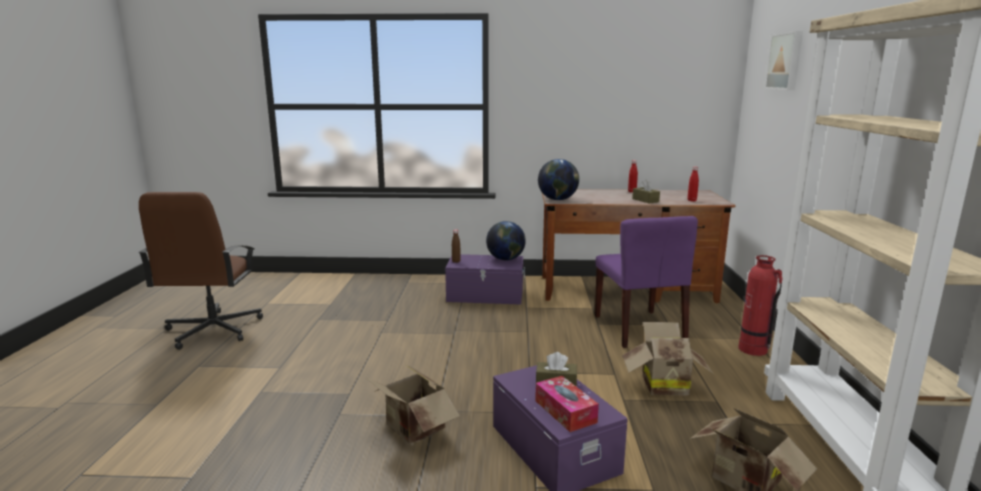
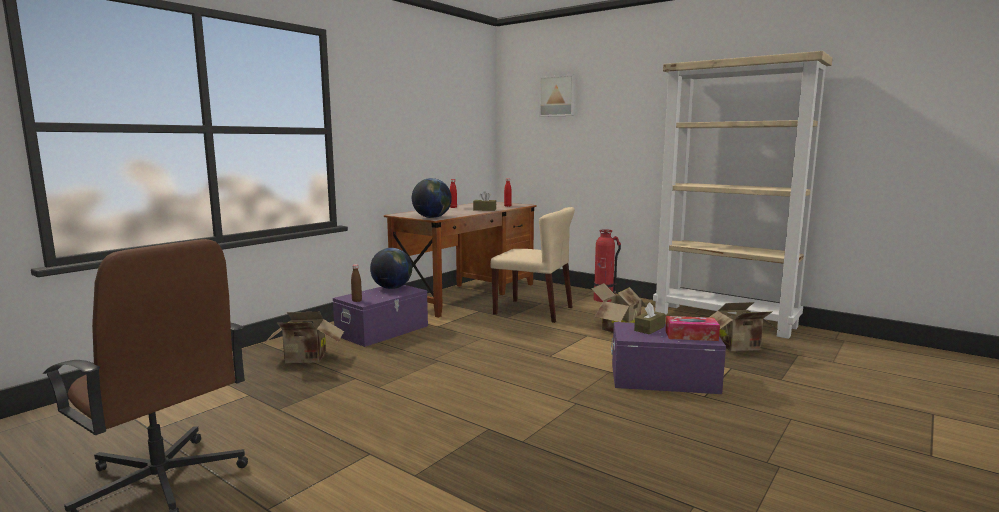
camera: 55 degrees left, 5 degrees down
(413, 430) = (589, 416): cardboard box -> cardboard box (306, 359)
(639, 328) = (534, 310): purple chair -> beige chair

